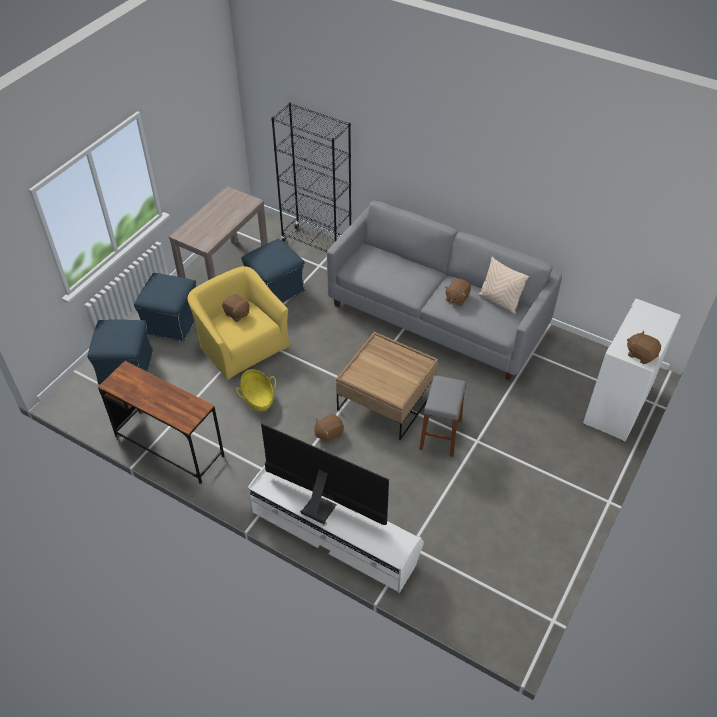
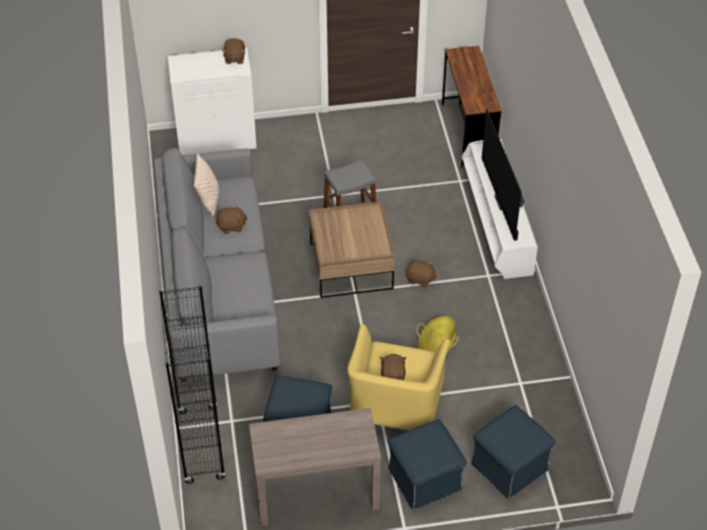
camera: 130 degrees left, 0 degrees up
(169, 446) = (542, 366): brown desk -> brown desk (468, 134)

